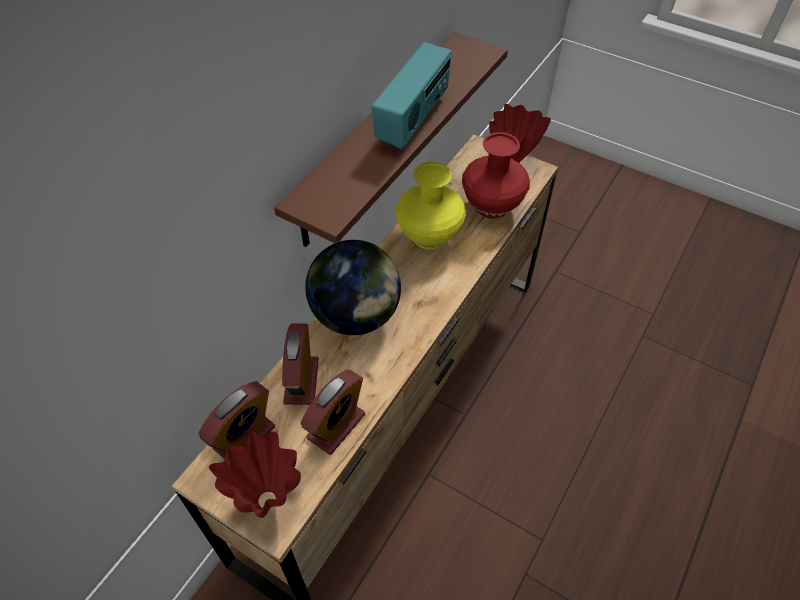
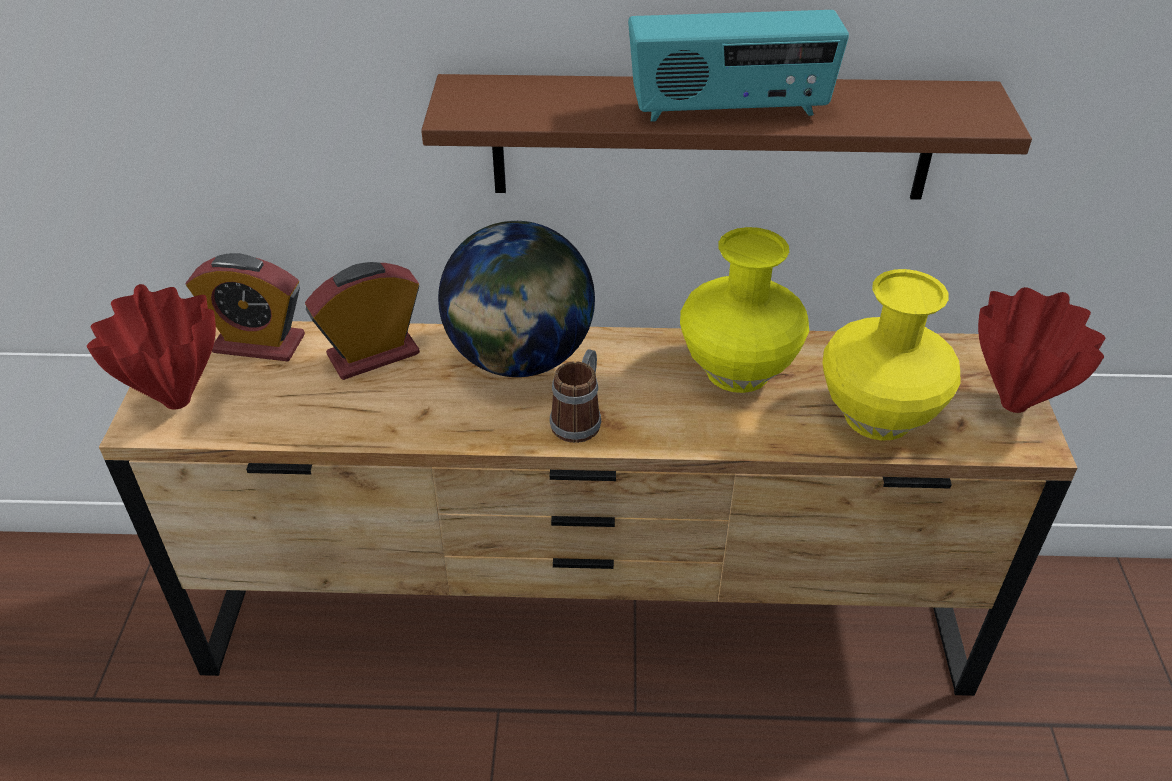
camera: 60 degrees right, 10 degrees down
(336, 426) = (320, 415): alarm clock -> none
(420, 311) = (579, 418): none -> mug
(492, 207) = (876, 417): red vase -> yellow vase

